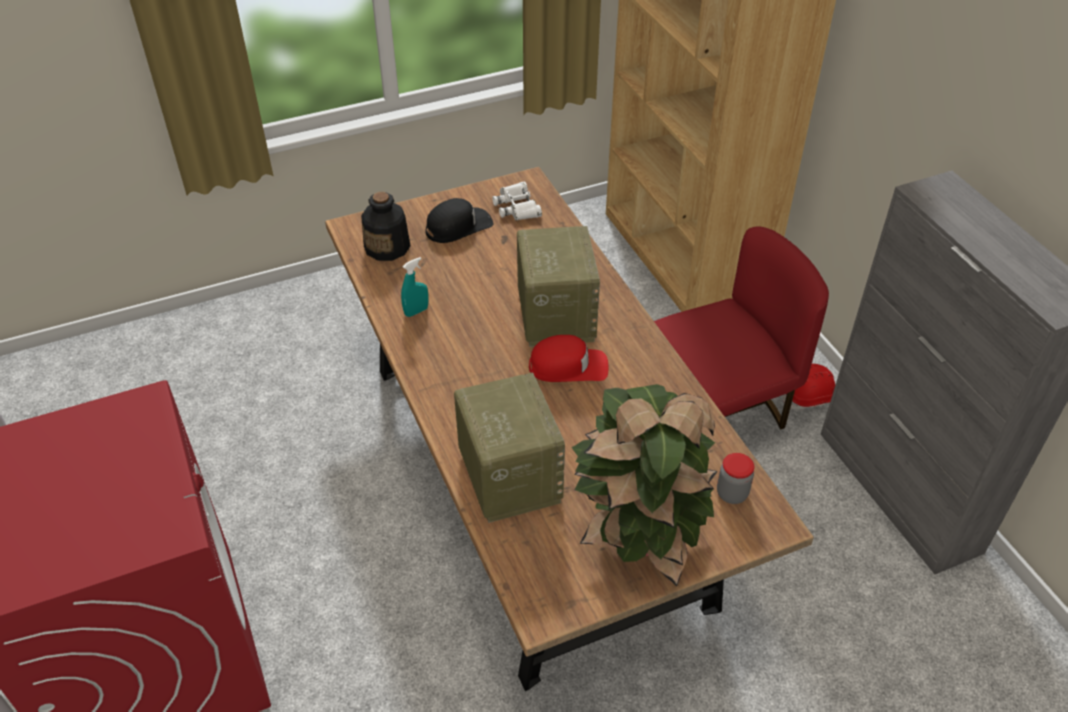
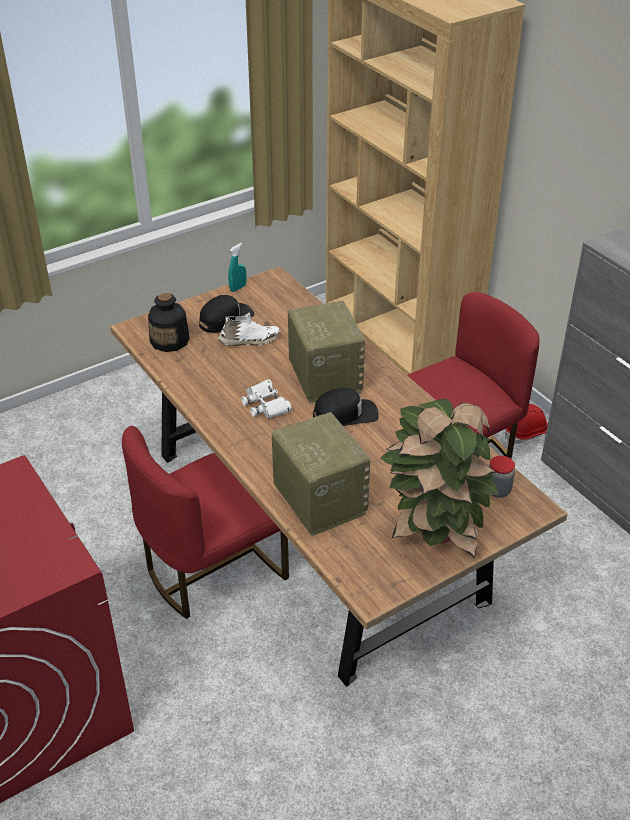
camera: 10 degrees left, 5 degrees down
(404, 519) = (212, 569): none -> red chair
(416, 311) = (208, 387): turquoise spray bottle -> turquoise spray bottle (238, 288)
(479, 257) = (249, 341): none -> white shoe
(517, 207) = (270, 299): white binoculars -> white binoculars (266, 404)
(568, 366) = (345, 414): red cap -> black cap

